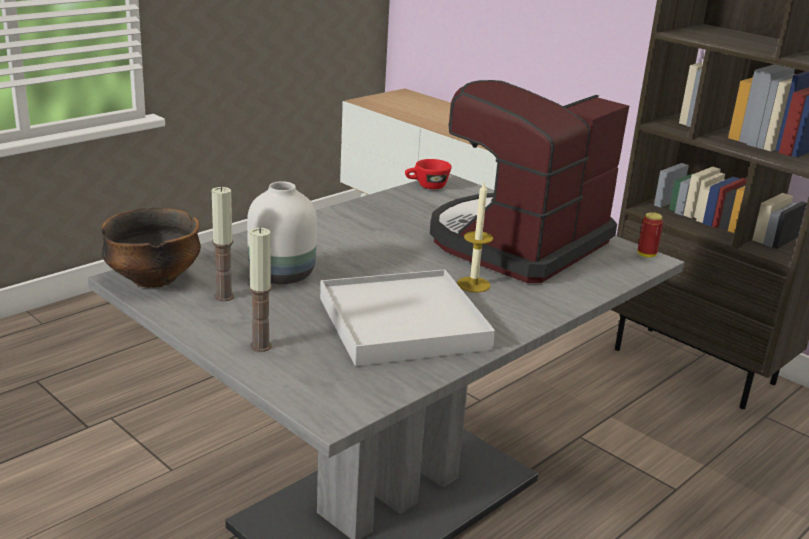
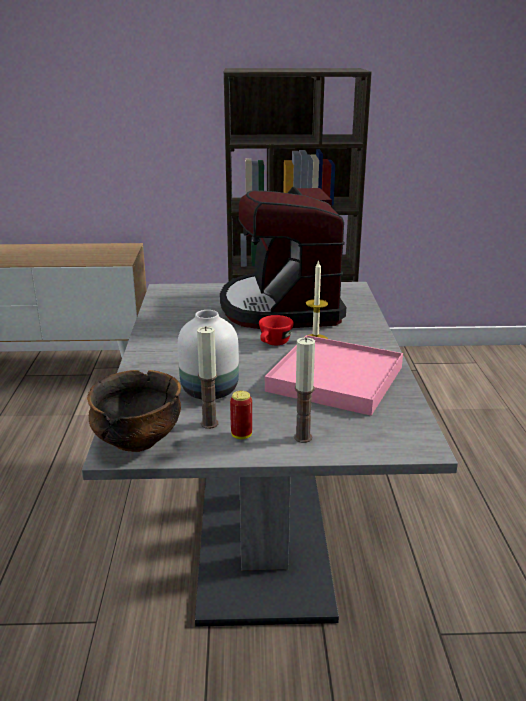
camera: 45 degrees left, 0 degrees up
(402, 323) = (335, 379): white tray -> pink tray
(426, 186) = (160, 297): red cup -> red cup (274, 343)
(646, 255) = (346, 285): can -> can (241, 435)

